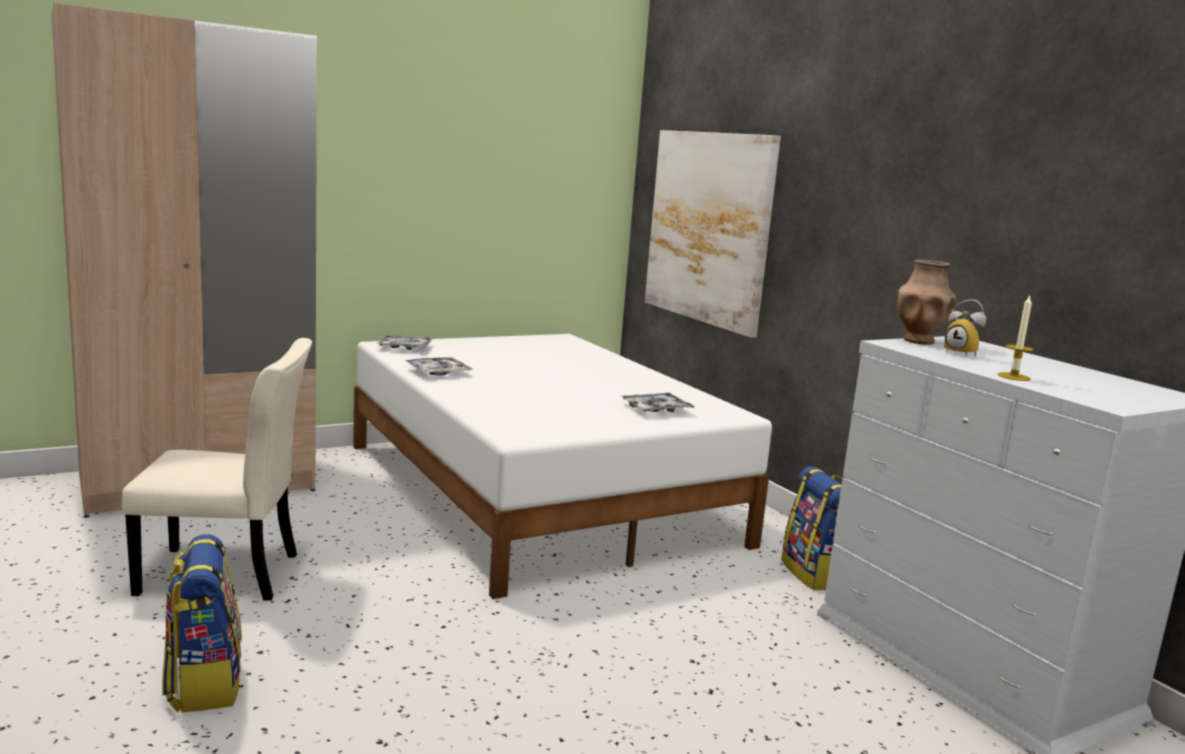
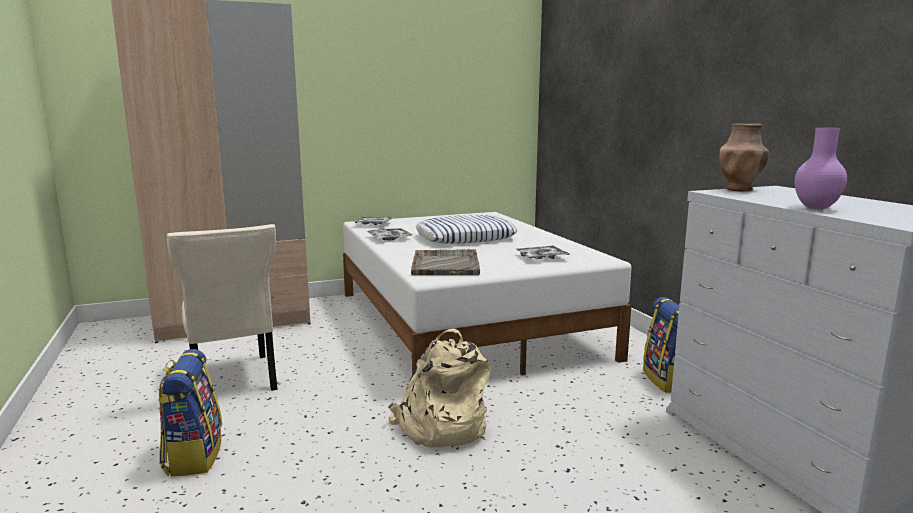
camera: 10 degrees right, 0 degrees up
(226, 575) = (233, 380): beige chair -> beige chair turned 60 degrees clockwise
(532, 416) = (445, 264): none -> grey tray
(537, 638) = (440, 427): none -> beige backpack
(544, 374) = (465, 237): none -> pillow
(708, 228) = (588, 126): picture -> none
(963, 354) = (775, 196): alarm clock -> none
(1014, 377) = (815, 208): candle -> purple vase

